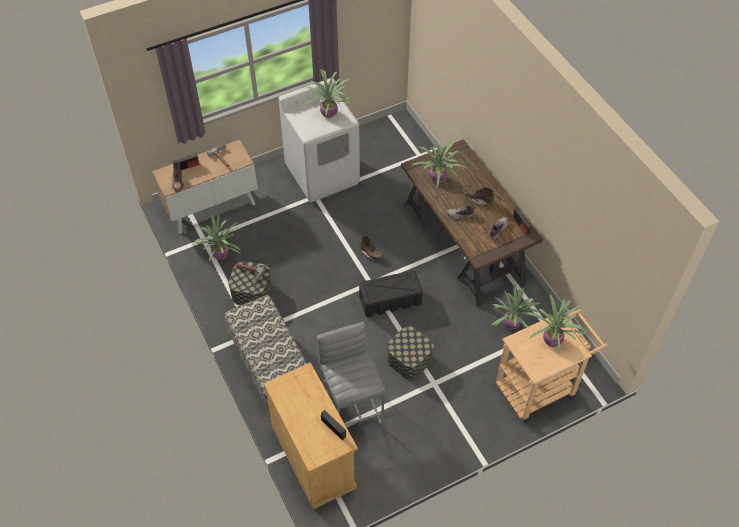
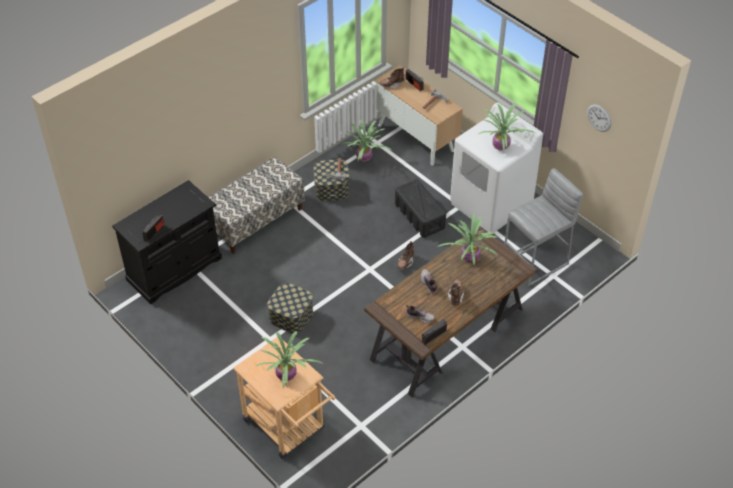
camera: 75 degrees right, 5 degrees down
(313, 456) = (174, 269): beige cabinet -> black cabinet
(352, 409) = (227, 285): grey stool -> grey stool (536, 262)
(365, 22) = (599, 118): none -> wall clock
(389, 300) = (354, 288): black storage box -> black storage box (419, 215)
(511, 325) = (356, 391): potted plant -> none

